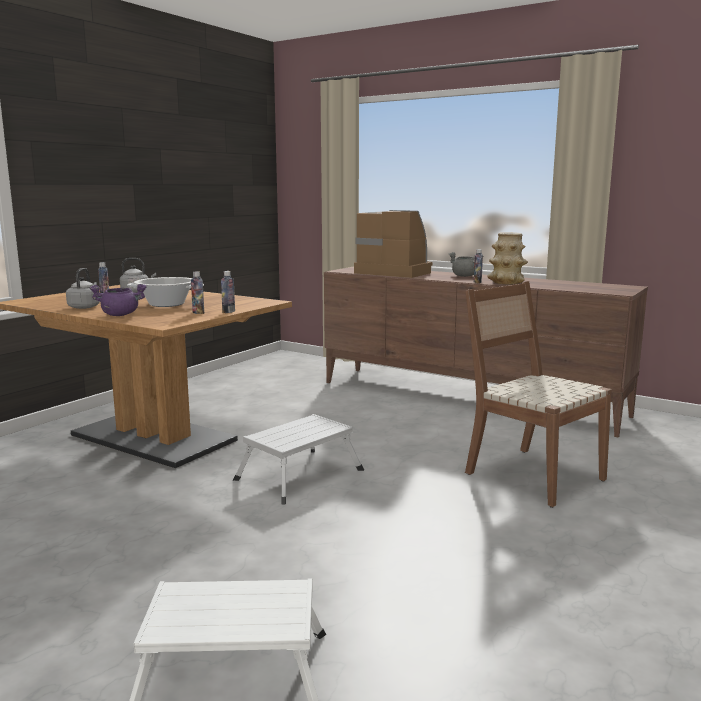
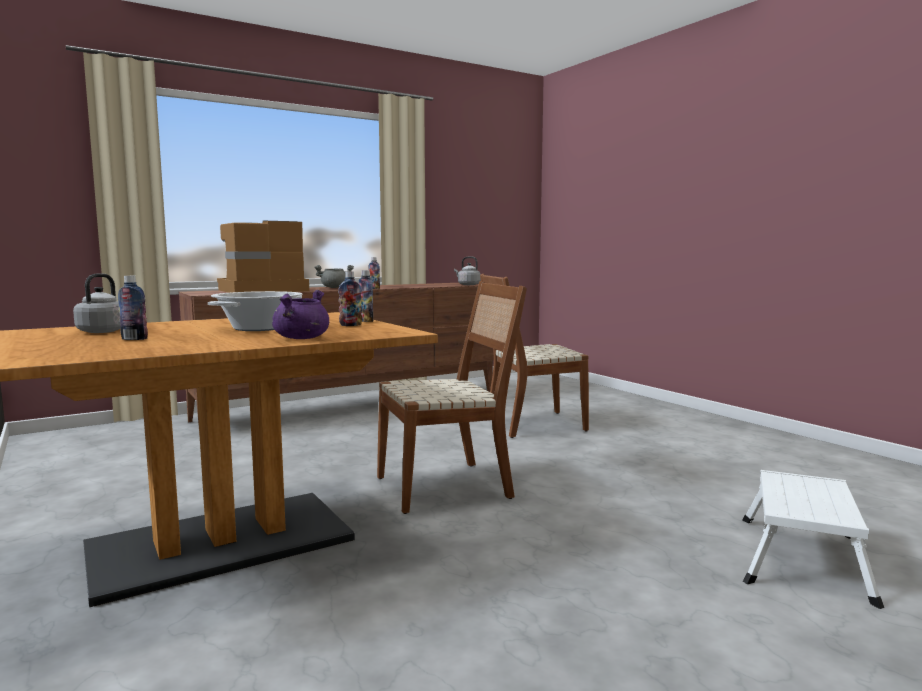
camera: 65 degrees left, 5 degrees down
(85, 307) = (186, 344): grey kettle -> grey kettle (467, 285)
(298, 475) = (449, 486): white step ladder -> chair
(506, 282) = (390, 287): vase -> none

